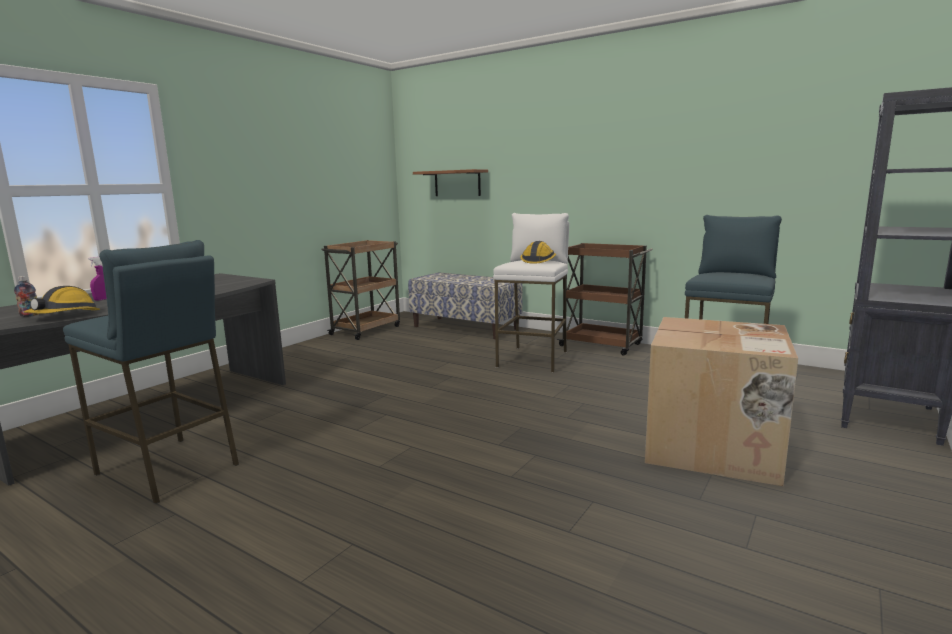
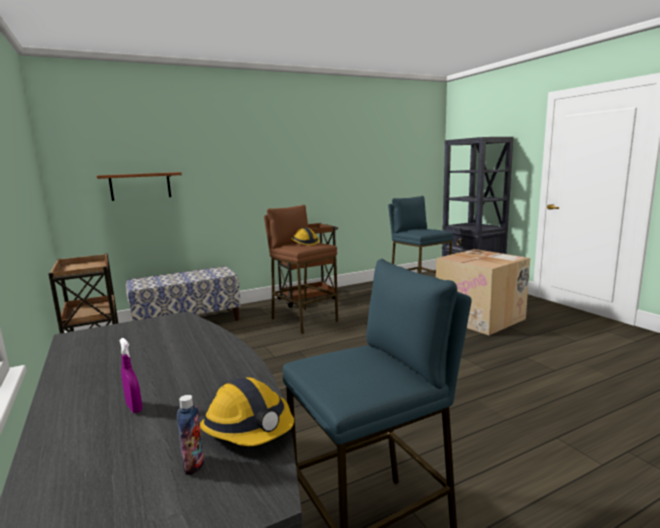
camera: 60 degrees left, 0 degrees up
(534, 359) = (304, 320): white stool -> brown stool

